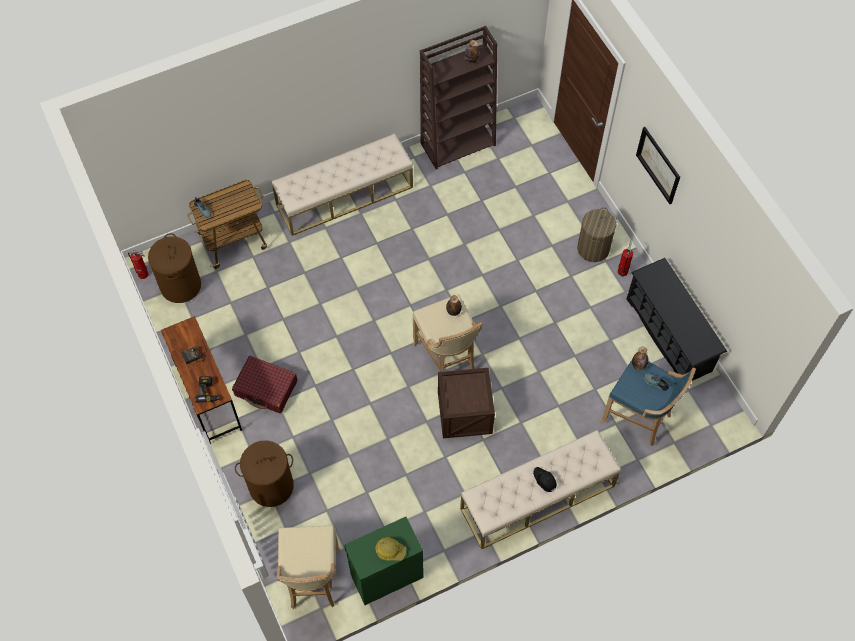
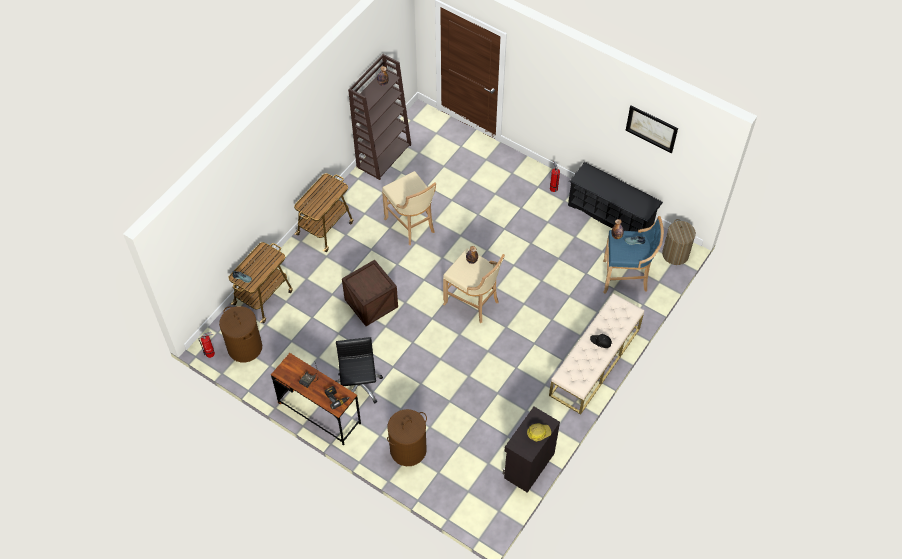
camera: 30 degrees left, 5 degrees down
(266, 388) = (359, 386): red suitcase -> black office chair
(312, 580) = (480, 496): beige stool -> beige stool (412, 225)
(345, 195) = (325, 228): beige bench -> cart
(385, 575) = (528, 465): green cabinet -> black cabinet
(464, 413) = (510, 332): crate -> crate (371, 303)
(593, 248) = (524, 183): laundry basket -> laundry basket (675, 254)
(658, 165) = (559, 95): picture -> picture (651, 128)

